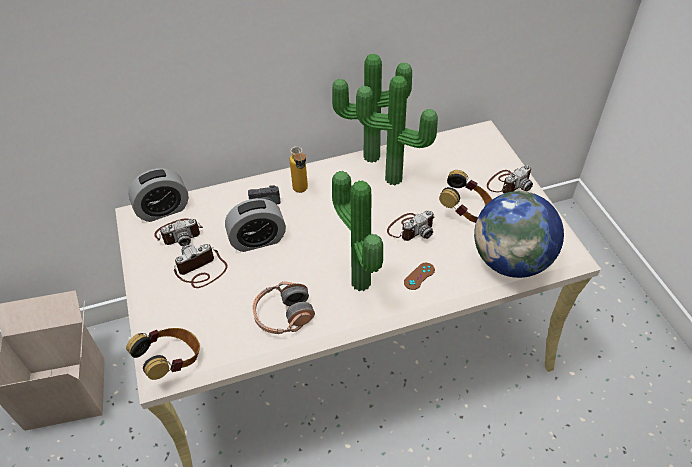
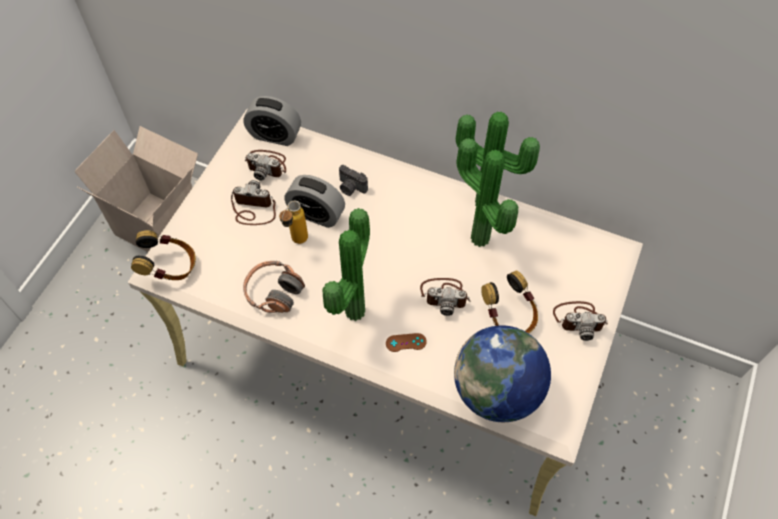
camera: 40 degrees right, 10 degrees up
(301, 192) = (391, 195): bottle -> bottle (296, 243)

